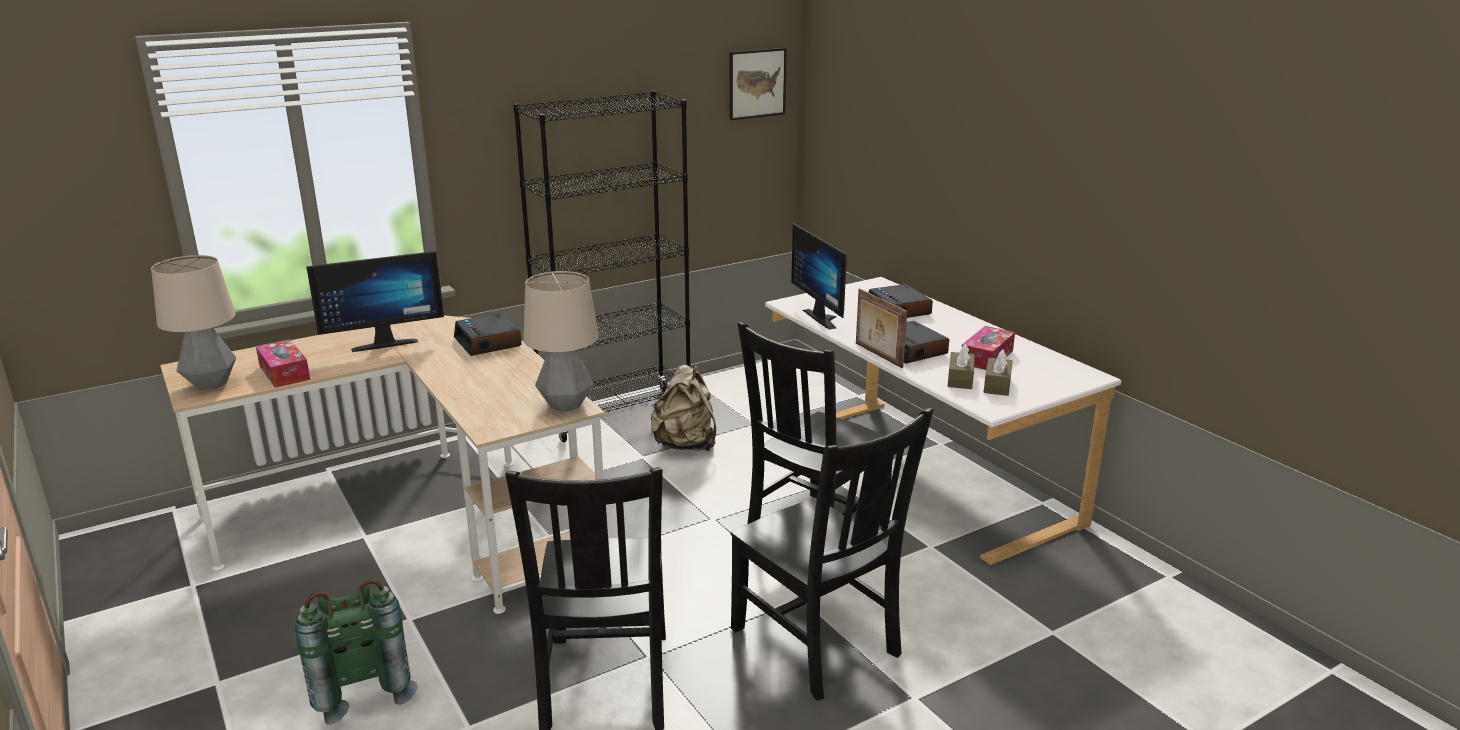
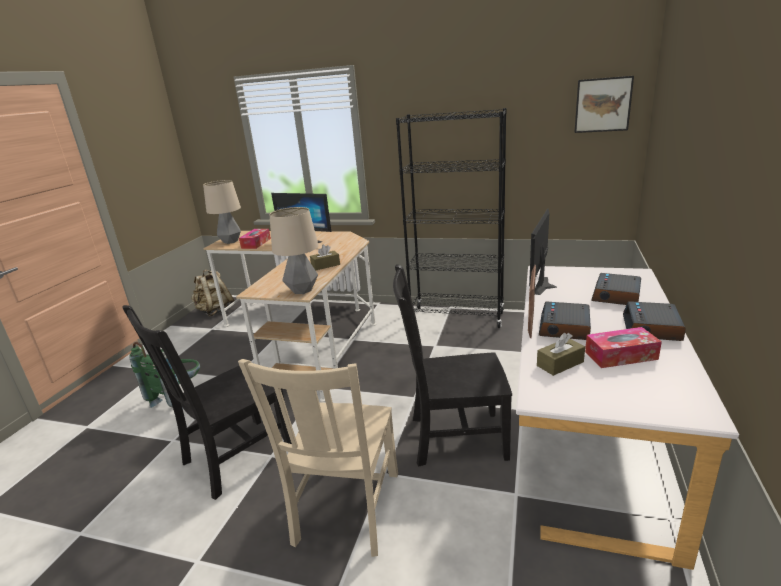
camera: 50 degrees right, 0 degrees up
(488, 342) = (342, 250): alarm clock -> alarm clock (652, 328)
(685, 445) = (466, 348): beige backpack -> beige backpack (215, 311)
(818, 644) = (346, 510): black chair -> beige chair
(997, 385) = (582, 382): brown tissue box -> brown tissue box (325, 265)

